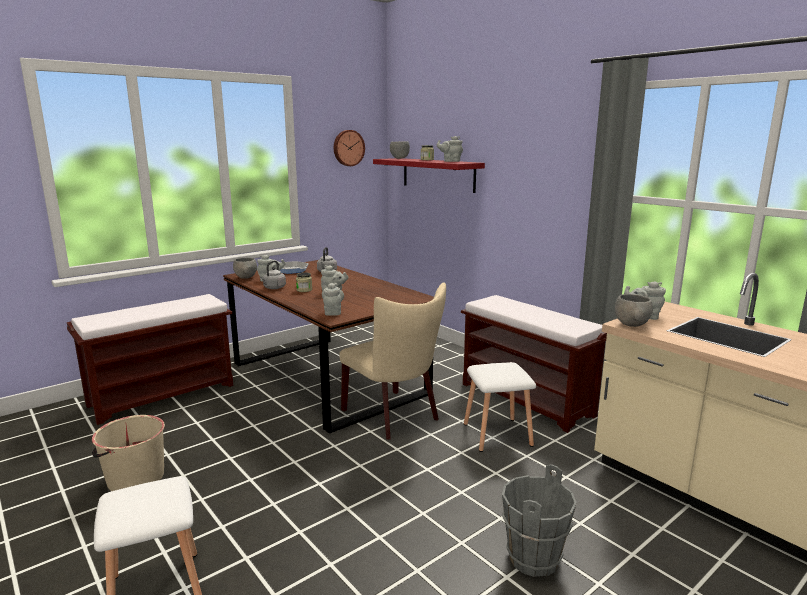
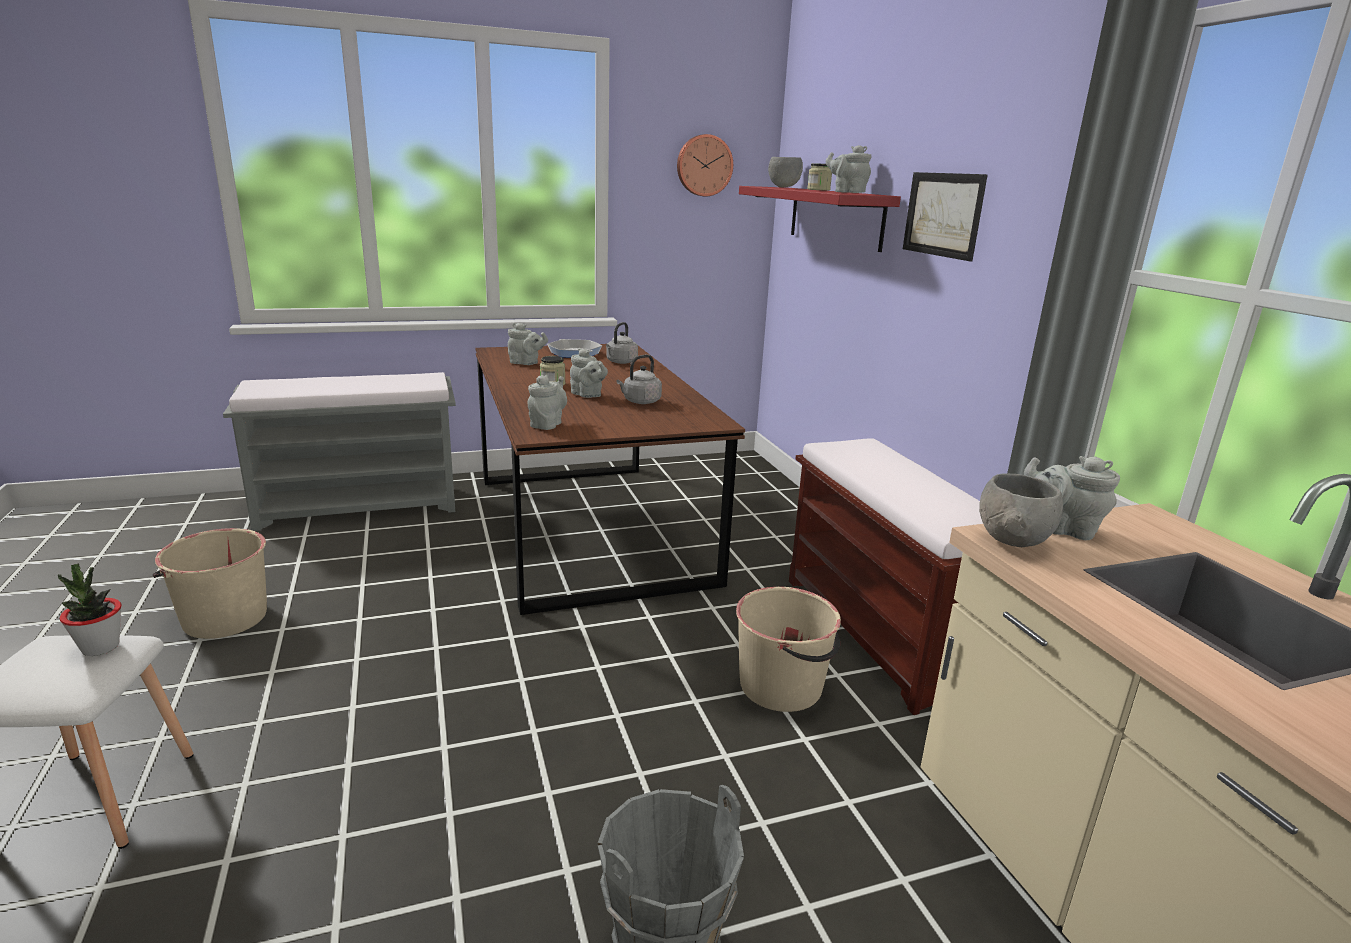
camera: 20 degrees right, 5 degrees up
(160, 487) = (100, 647): none -> potted plant
(163, 394) = (361, 506): brown bench -> grey bench
(246, 278) = (497, 356): grey bowl -> none
(273, 288) = (514, 375): grey kettle -> grey kettle (640, 402)
(394, 416) = (638, 611): beige chair -> none
(498, 435) = (782, 686): white stool -> beige bucket
(514, 172) = (943, 214): none -> picture

